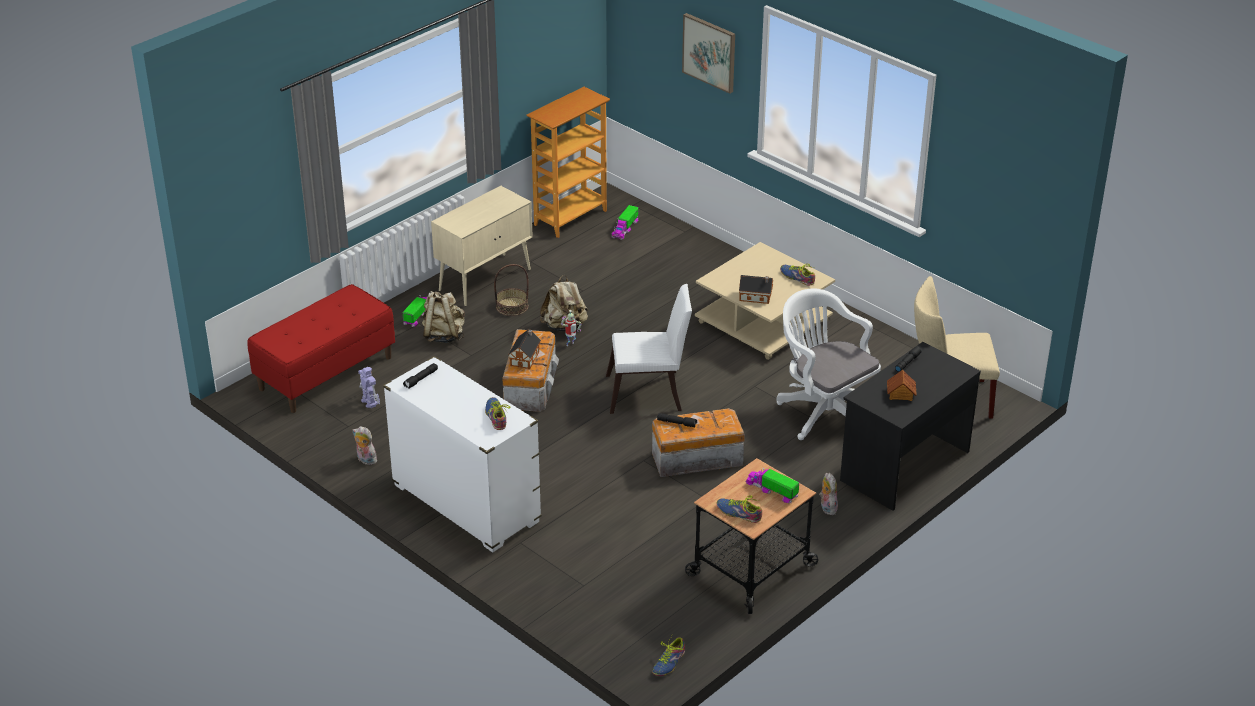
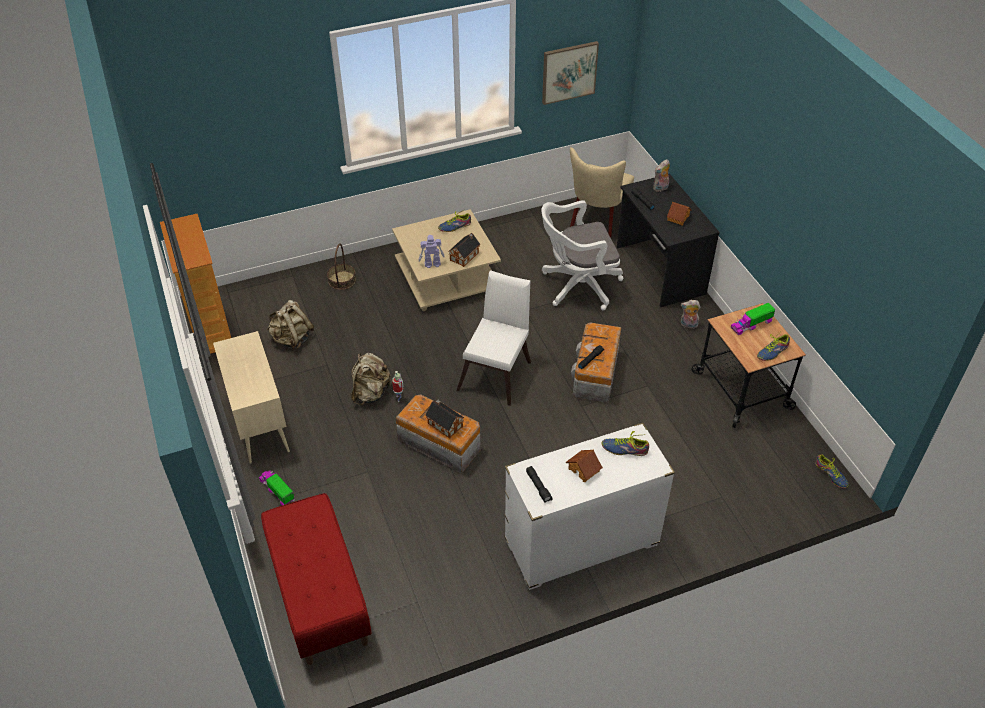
camera: 65 degrees left, 10 degrees up
(365, 460) = (478, 603): plush toy -> plush toy (660, 188)
(369, 402) = (389, 572): toy robot -> toy robot (432, 264)
(443, 335) = (324, 482): beige backpack -> beige backpack (292, 339)
(457, 399) = (584, 469): none -> toy house
(512, 306) = (315, 419): basket -> basket (342, 280)
(625, 229) = (259, 308): toy truck -> none
(709, 52) = (274, 110): picture -> picture (569, 72)

